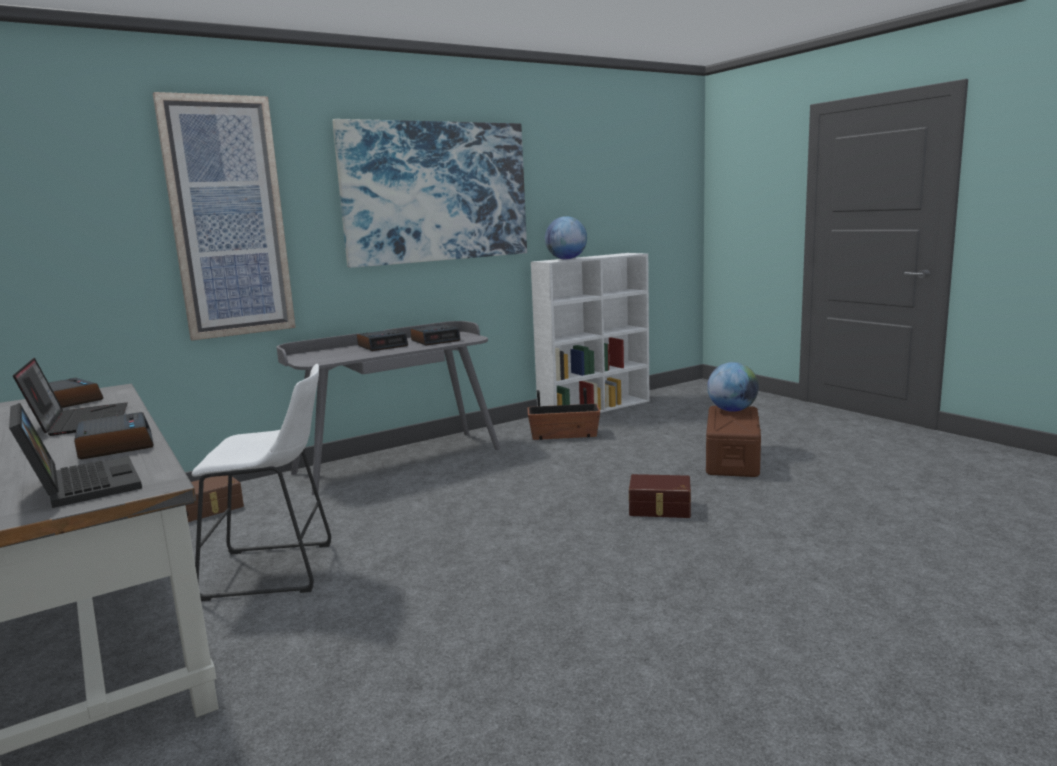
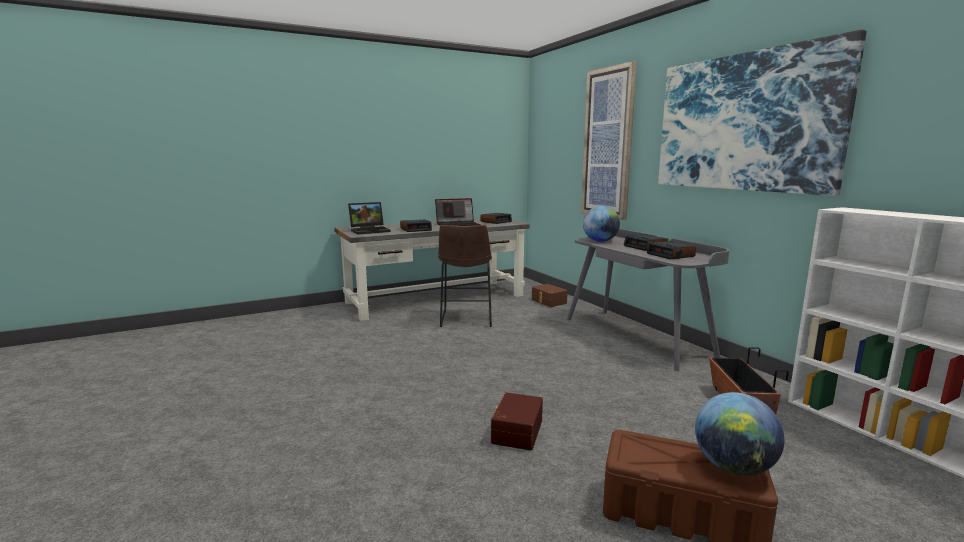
camera: 95 degrees right, 0 degrees up
(277, 571) = (466, 319): white stool -> brown stool
(566, 259) = (880, 212): globe -> globe (600, 241)

